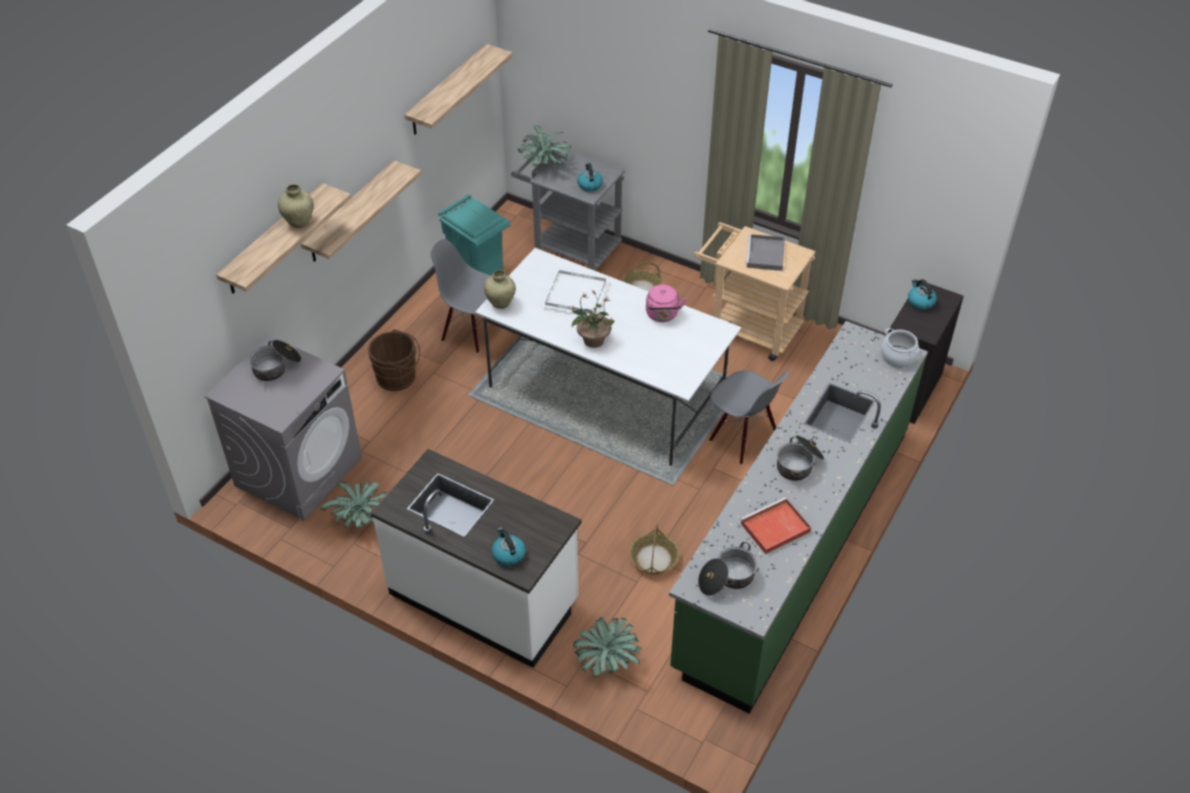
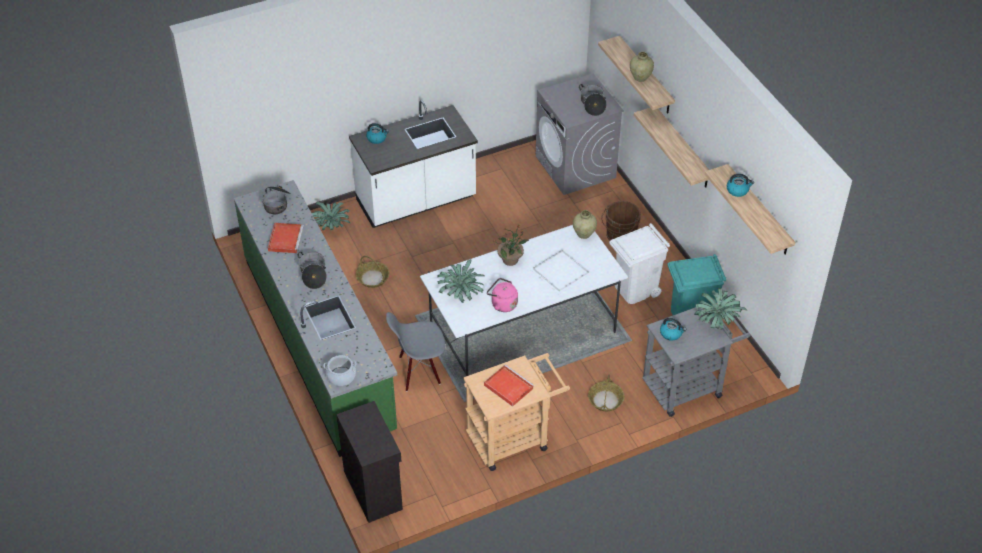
camera: 125 degrees right, 0 degrees up
(361, 518) = (516, 178): potted plant -> potted plant (461, 293)
(472, 331) = (635, 289): grey chair -> white trash can
(765, 255) = (507, 386): grey tray -> red tray
(920, 302) = (379, 436): kettle -> kettle (738, 190)

